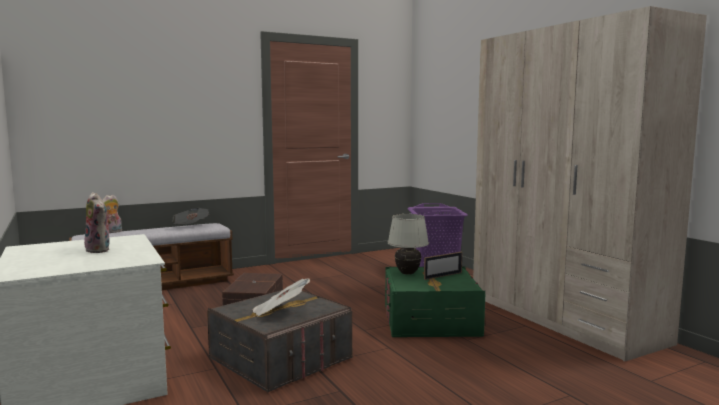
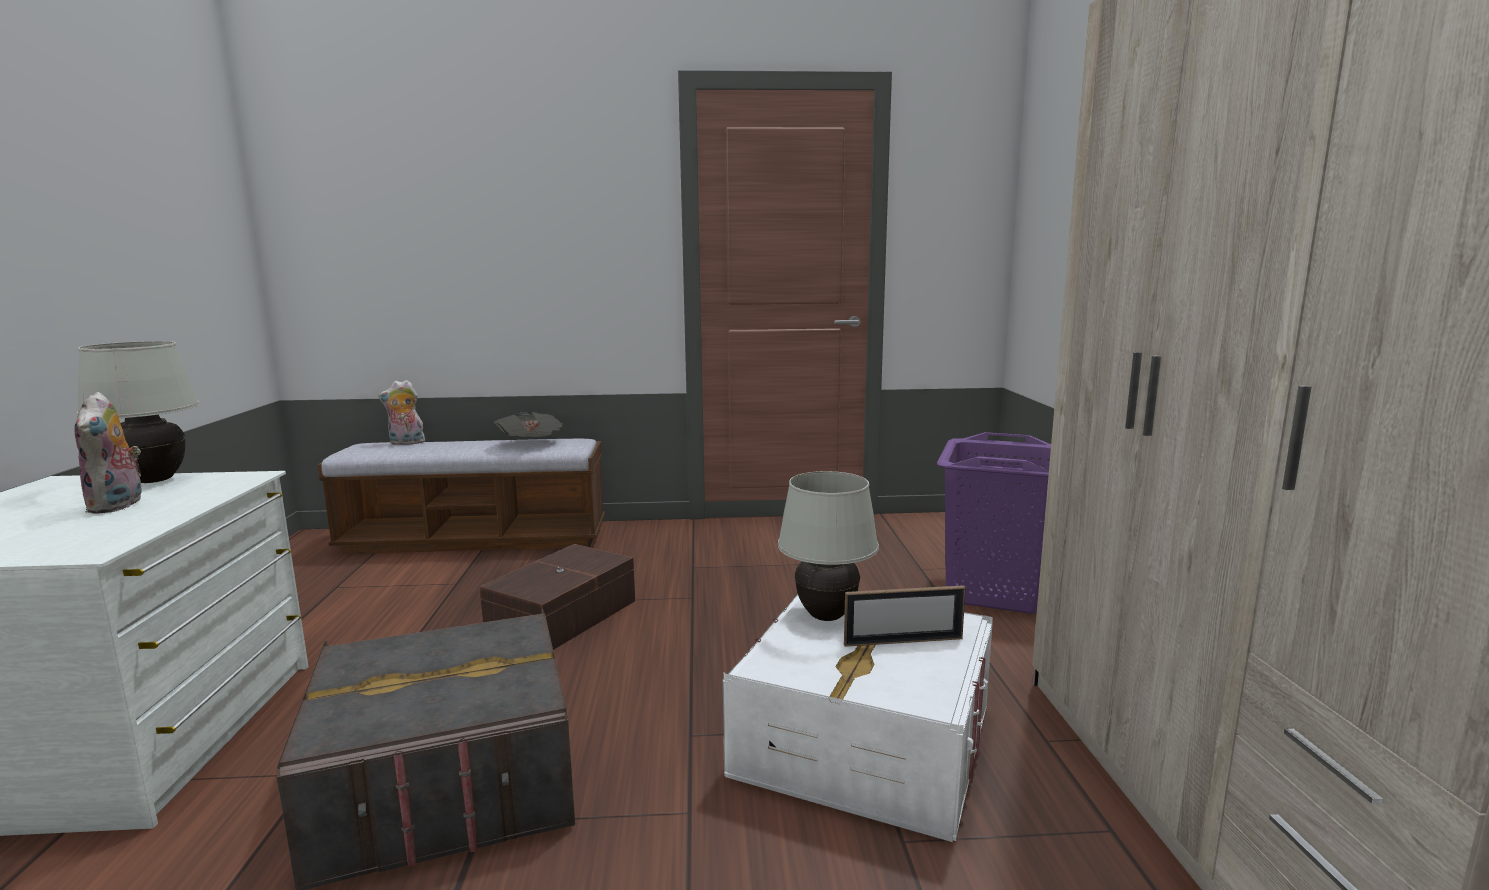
camera: 25 degrees right, 5 degrees up
(83, 242) = (154, 481): none -> white table lamp
(280, 312) = (415, 690): newspaper -> none
(430, 320) = (864, 742): green storage box -> white storage box

